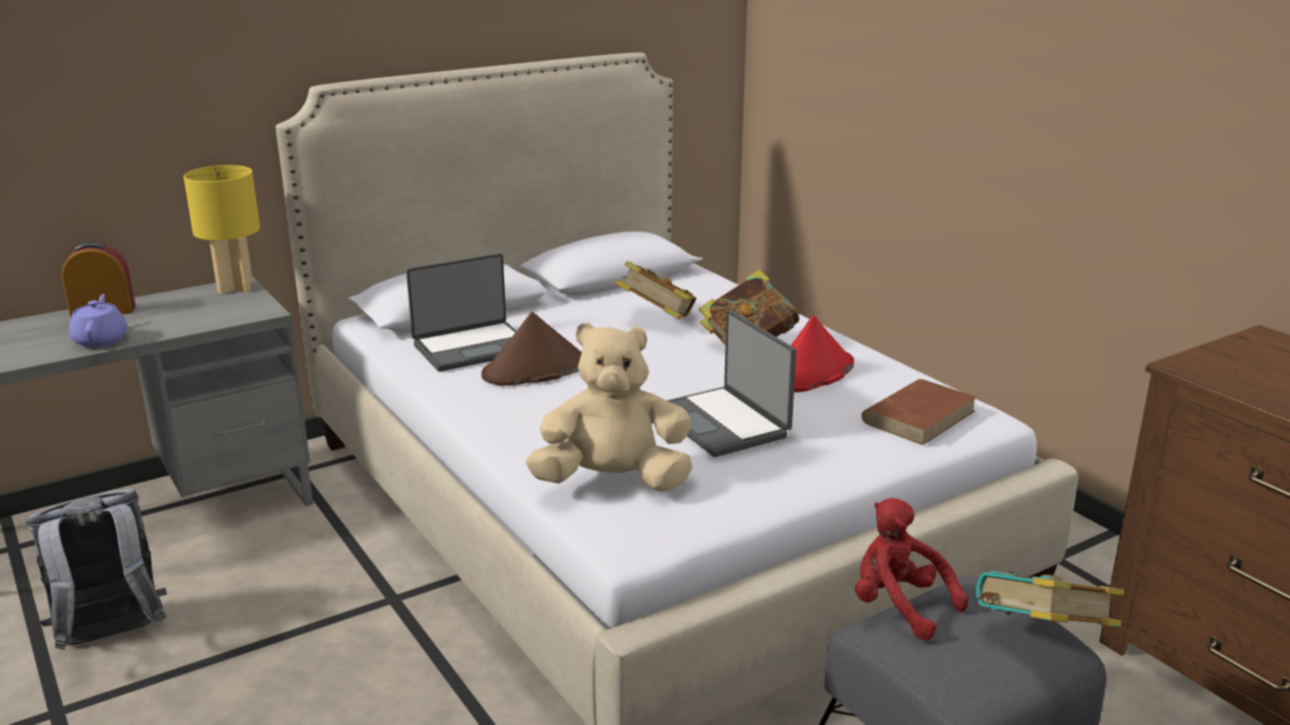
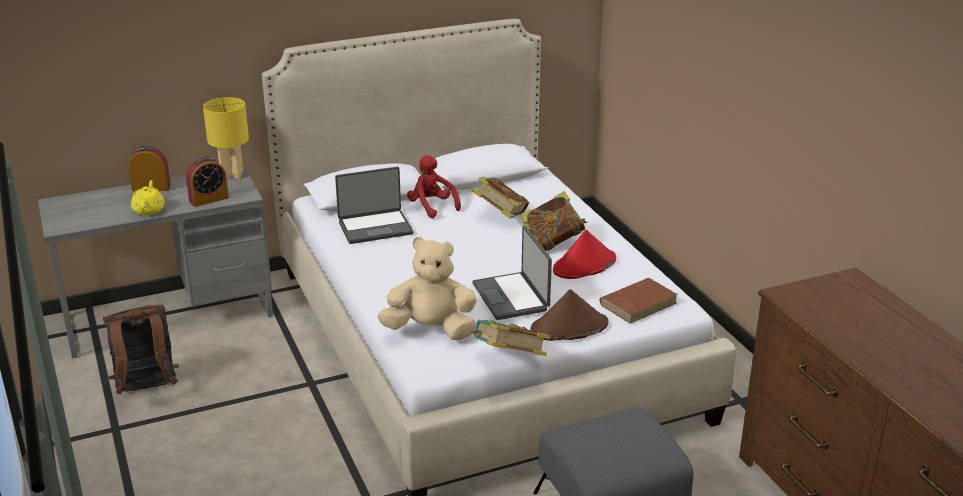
camera: 10 degrees right, 5 degrees up
(101, 340) = (149, 209): purple teapot -> yellow teapot
(111, 639) = (147, 390): grey backpack -> brown backpack
(202, 320) = (209, 199): none -> alarm clock
(535, 370) = (409, 248): brown hat -> brown hat (569, 327)
(899, 607) = (583, 421): red plush toy -> red plush toy (432, 207)
(1041, 639) = (657, 449): book -> book (509, 359)

